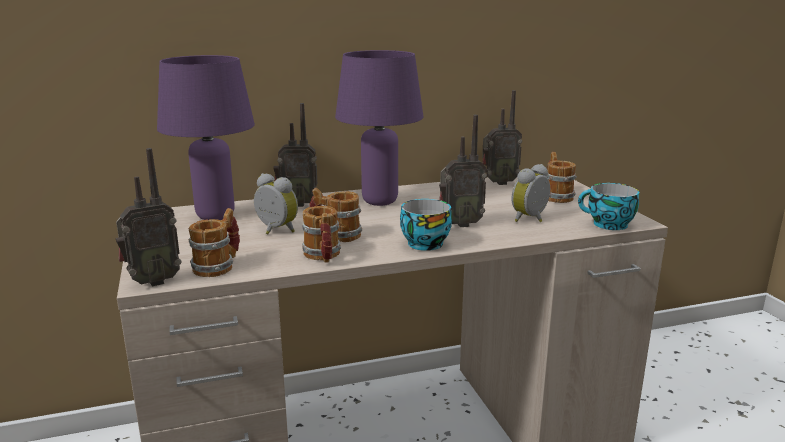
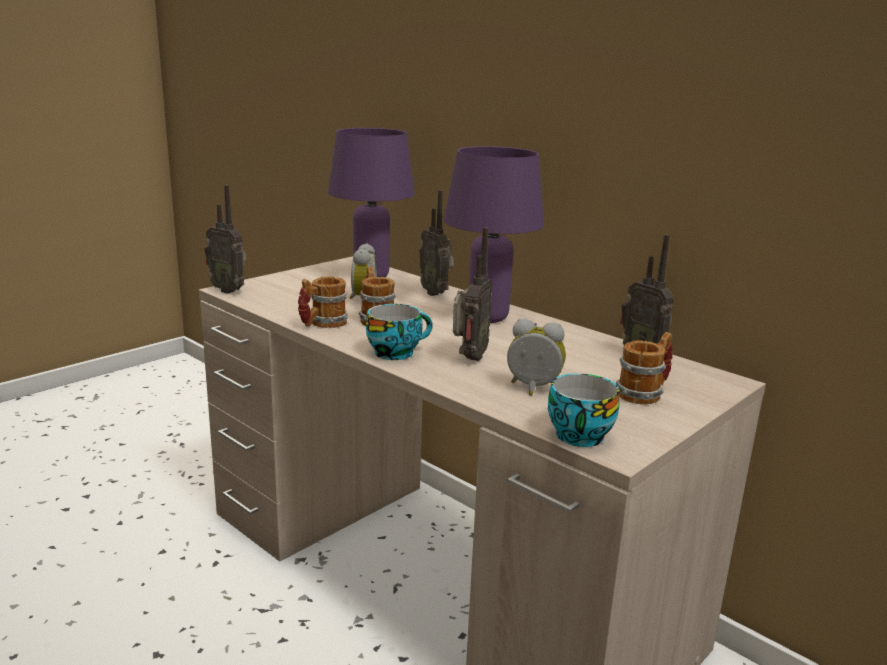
camera: 60 degrees right, 0 degrees up
(219, 266) = (272, 299): mug -> none
(459, 224) = (468, 358): radio -> radio turned 120 degrees counterclockwise

